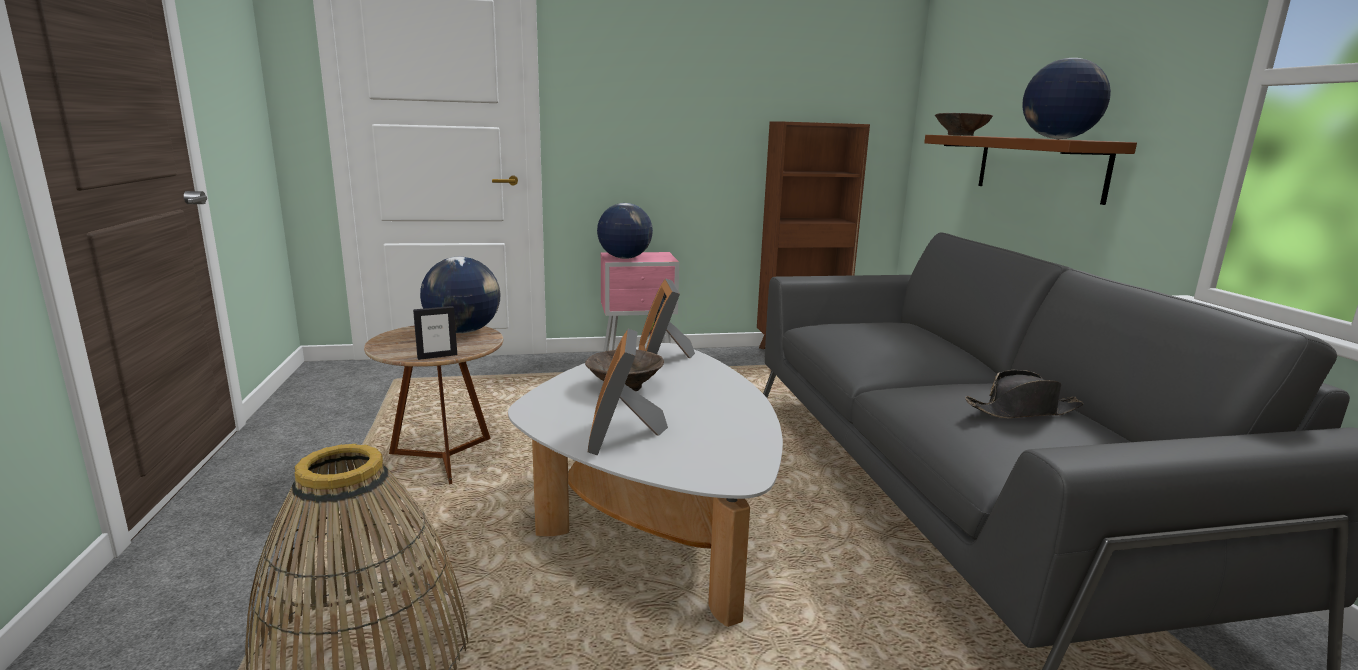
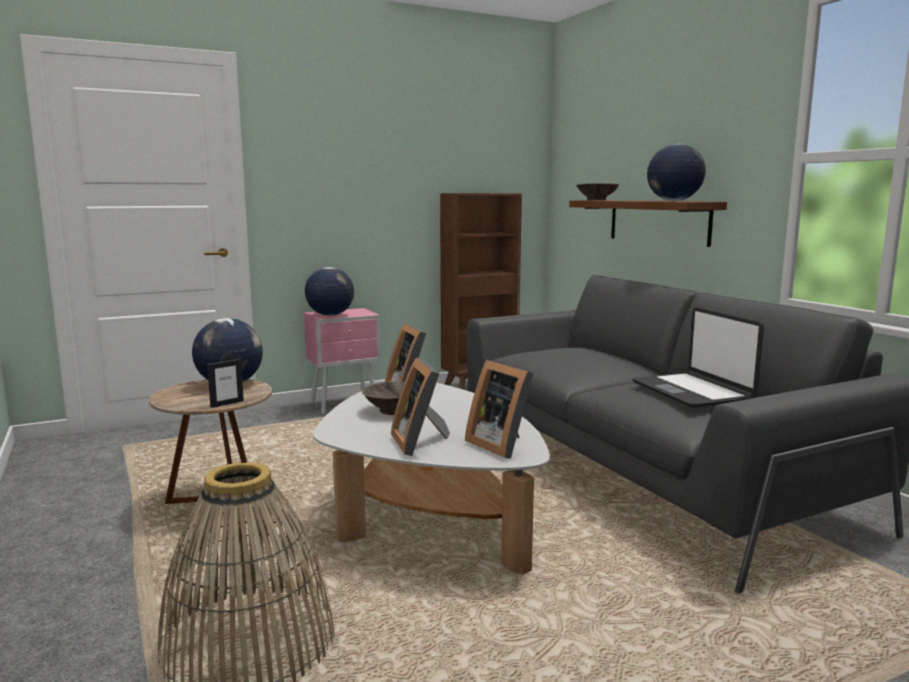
camera: 15 degrees left, 5 degrees down
(720, 455) = (501, 445): none -> picture frame
(1023, 410) = (692, 391): black hat -> laptop

